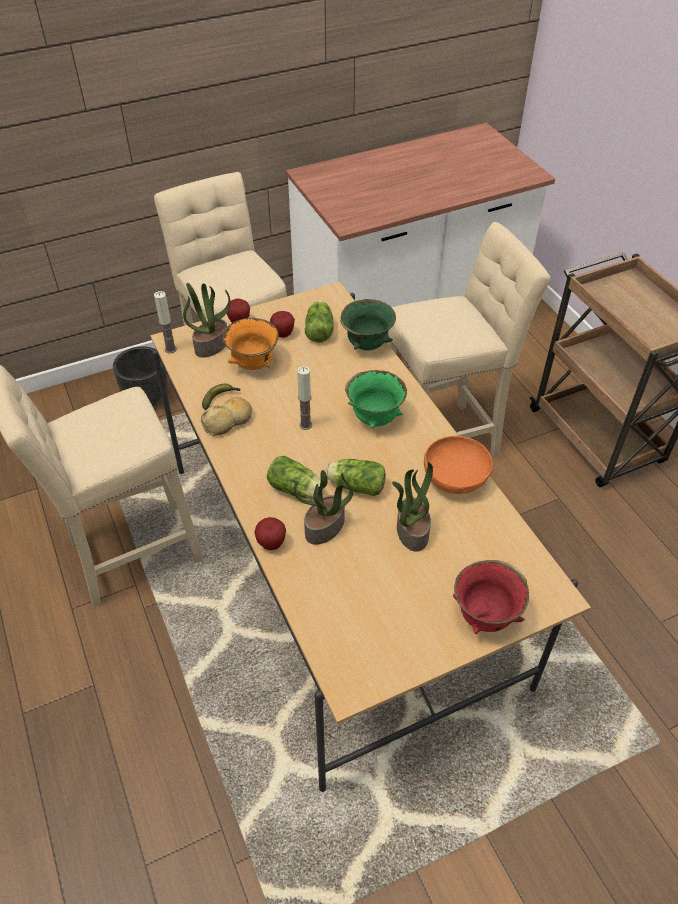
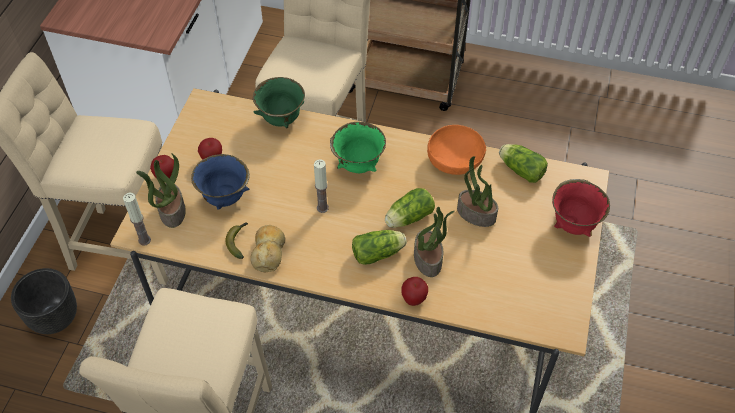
camera: 50 degrees left, 5 degrees up
(253, 365) = (224, 198): orange bowl -> blue bowl
(319, 329) = (233, 135): lettuce -> lettuce (520, 169)

